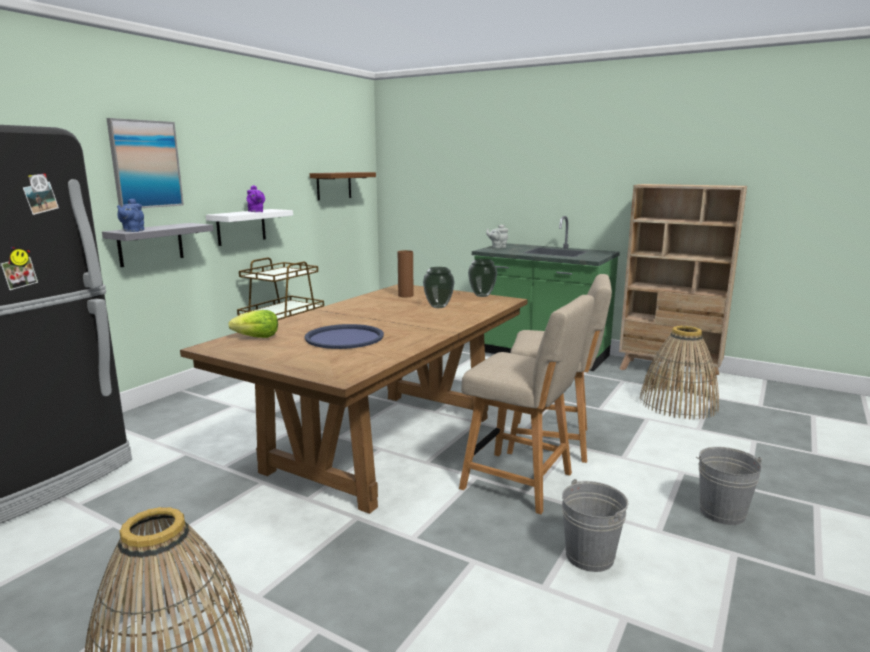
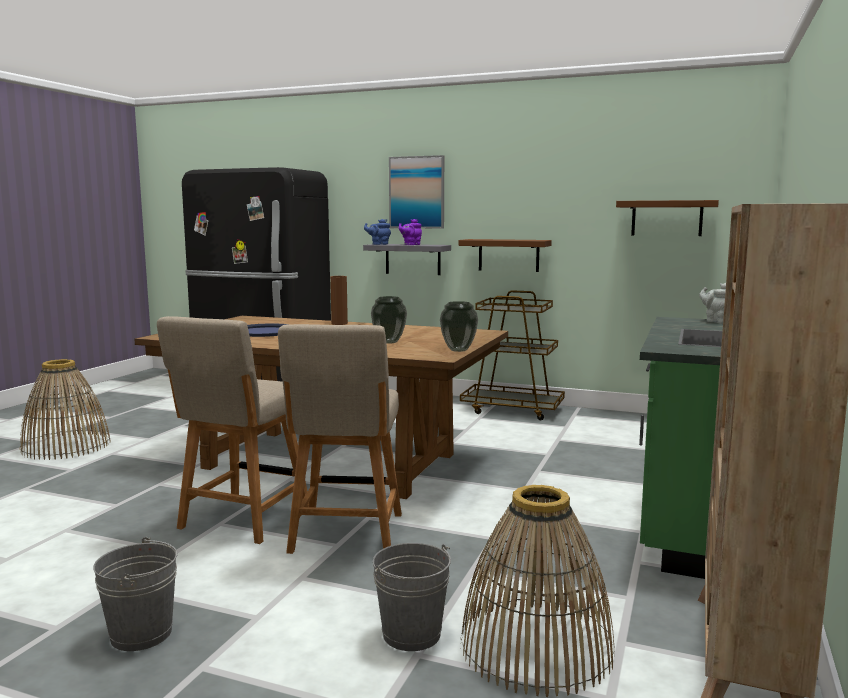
camera: 80 degrees right, 5 degrees down
(241, 227) = (508, 255): white shelf -> brown shelf
(256, 212) = (506, 239): purple teapot -> purple teapot (411, 244)
(257, 337) = (269, 321): lettuce -> none
(405, 295) = (439, 334): brown vase -> brown vase (339, 323)
(590, 556) = (96, 549): grey bucket -> grey bucket (411, 634)

